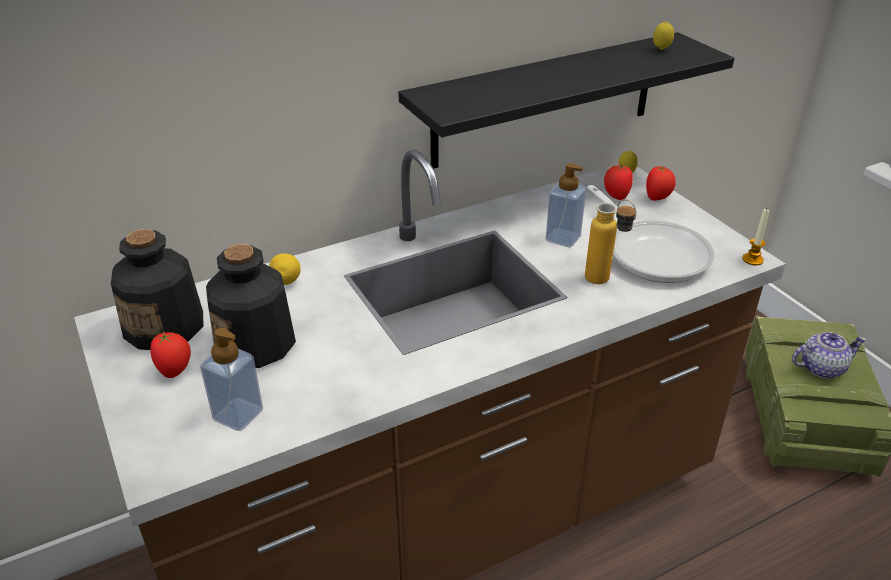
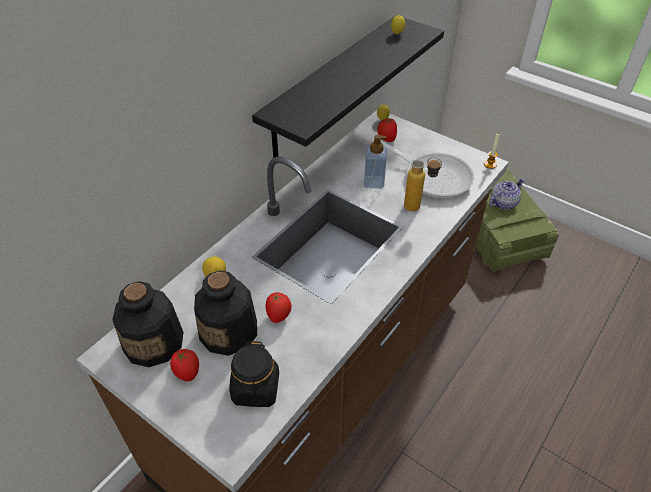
camera: 25 degrees left, 10 degrees up
(238, 415) = (256, 389): soap dispenser -> black jar
(657, 198) = (412, 134): tomato -> tomato (279, 316)

